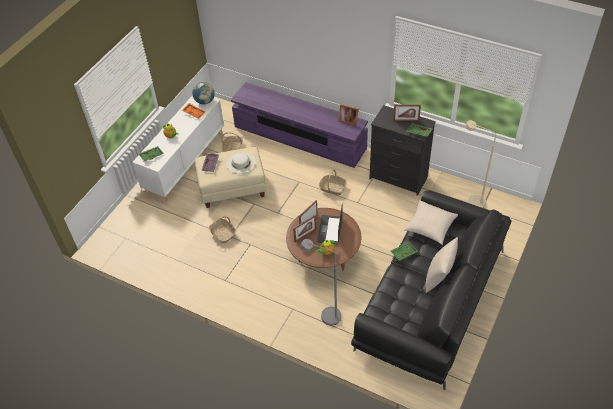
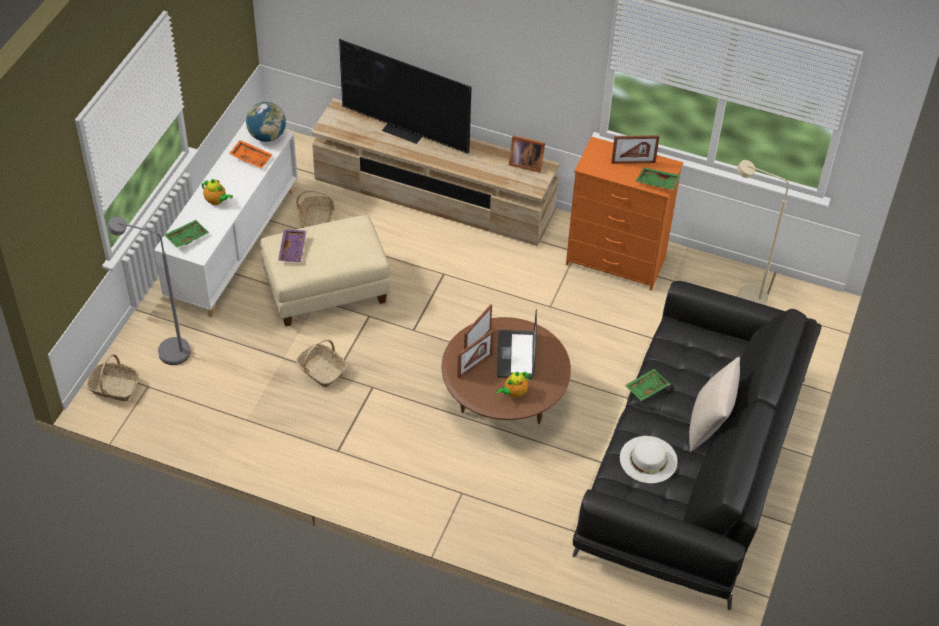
camera: 10 degrees left, 0 degrees up
(241, 163) = (346, 244): white hat -> white hat (648, 459)
(282, 100) = (405, 130): none -> television
(299, 138) = (434, 196): purple tv stand -> beige tv stand
(325, 315) = (519, 499): grey floor lamp -> grey floor lamp (165, 350)
(332, 188) = (503, 283): basket -> basket (114, 387)
(398, 178) = (616, 262): black dresser -> orange dresser
(430, 227) = (685, 342): beige pillow -> none

